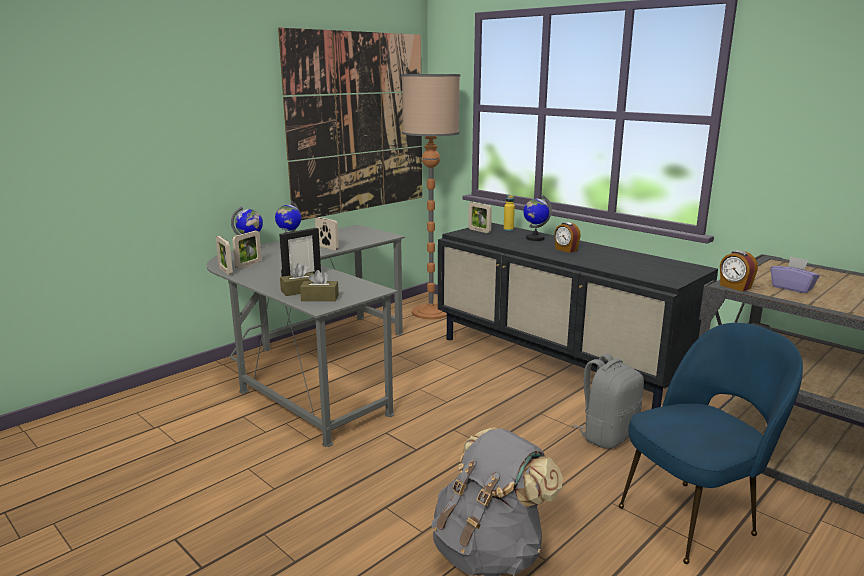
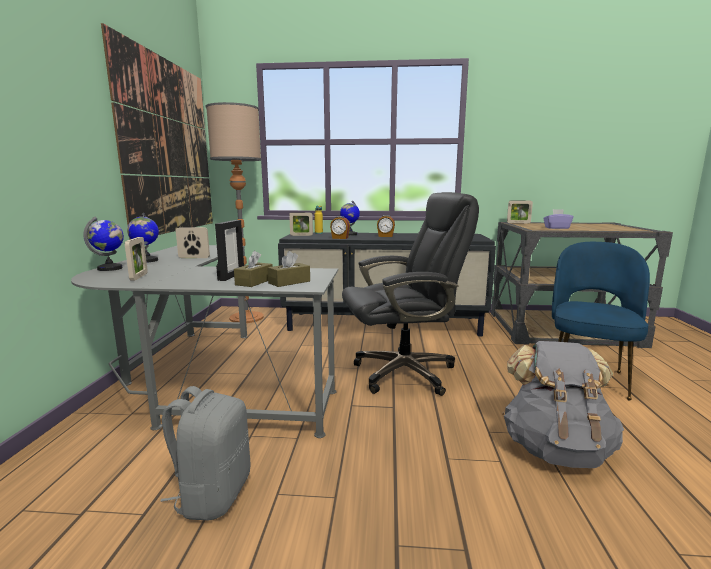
camera: 40 degrees left, 5 degrees down
(225, 271) = (122, 284): picture frame -> picture frame (518, 223)
(478, 423) = (402, 373): none -> black office chair
(607, 435) = (478, 352): grey backpack -> grey backpack (213, 494)
(735, 287) = (540, 229): alarm clock -> alarm clock (340, 238)

